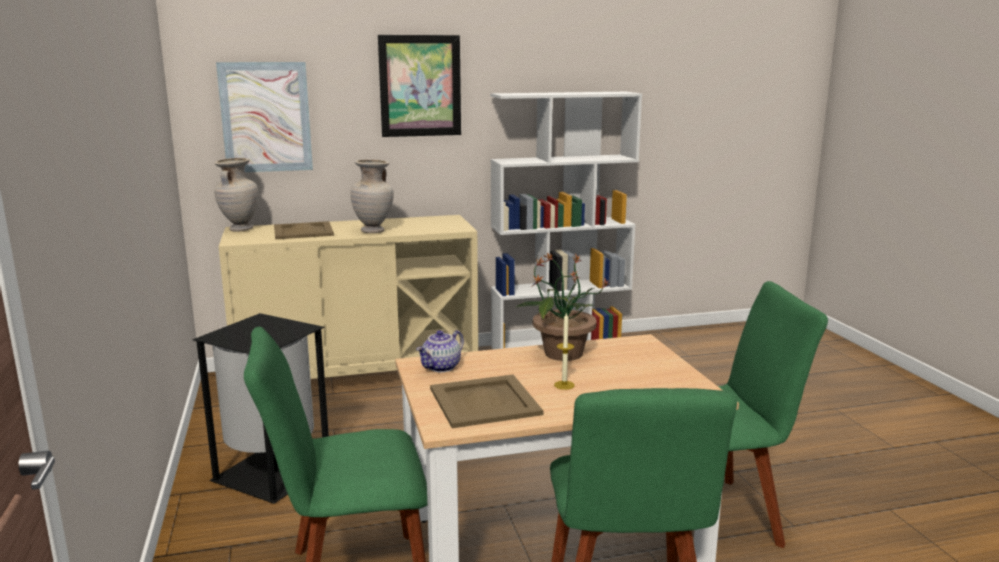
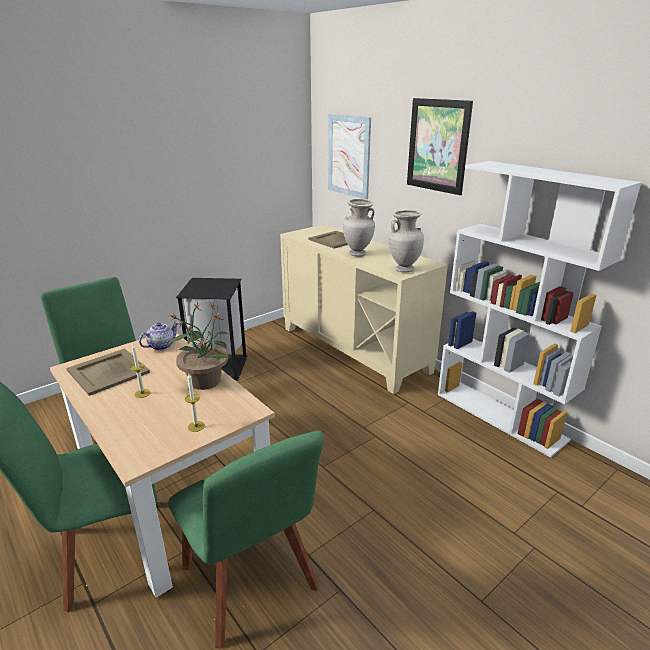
camera: 65 degrees right, 10 degrees up
(240, 229) = (321, 228): beige vase -> beige vase (404, 269)
(441, 367) = (161, 345): teapot -> teapot turned 120 degrees clockwise
(656, 365) = (196, 426): none -> candle

